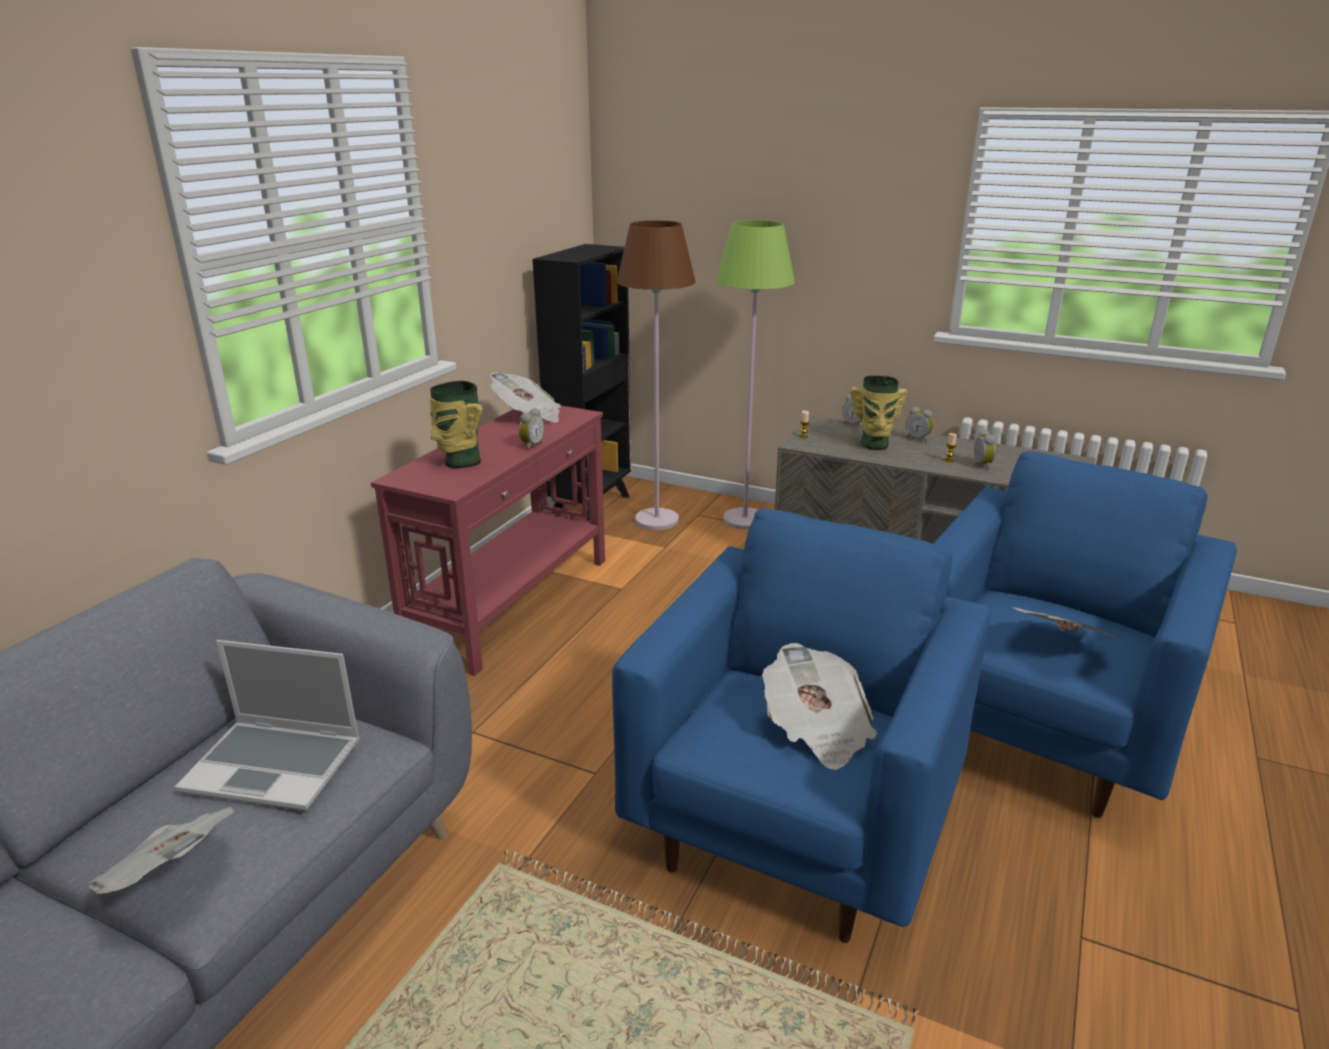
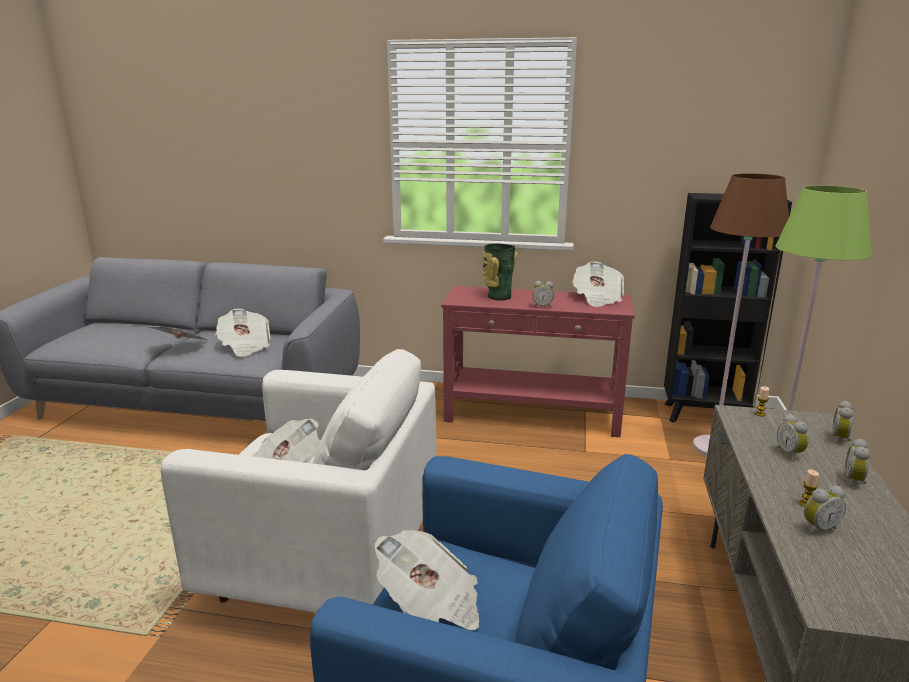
camera: 75 degrees right, 5 degrees down
(276, 766) = (245, 346): laptop -> newspaper
(795, 827) = (325, 568): blue armchair -> white armchair
(874, 445) = (790, 453): vase -> alarm clock

